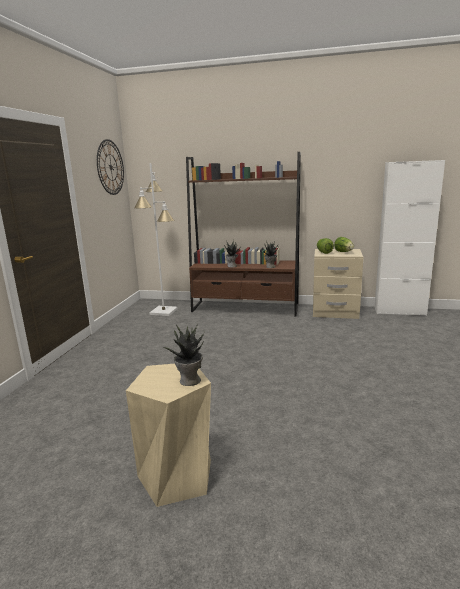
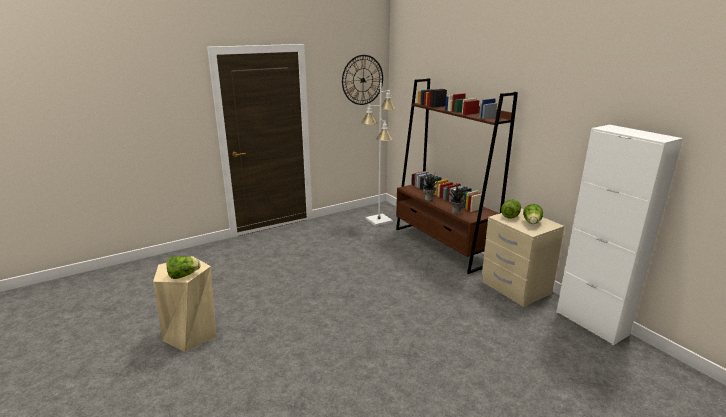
camera: 45 degrees right, 5 degrees up
(189, 381) = (183, 275): potted plant -> lettuce

